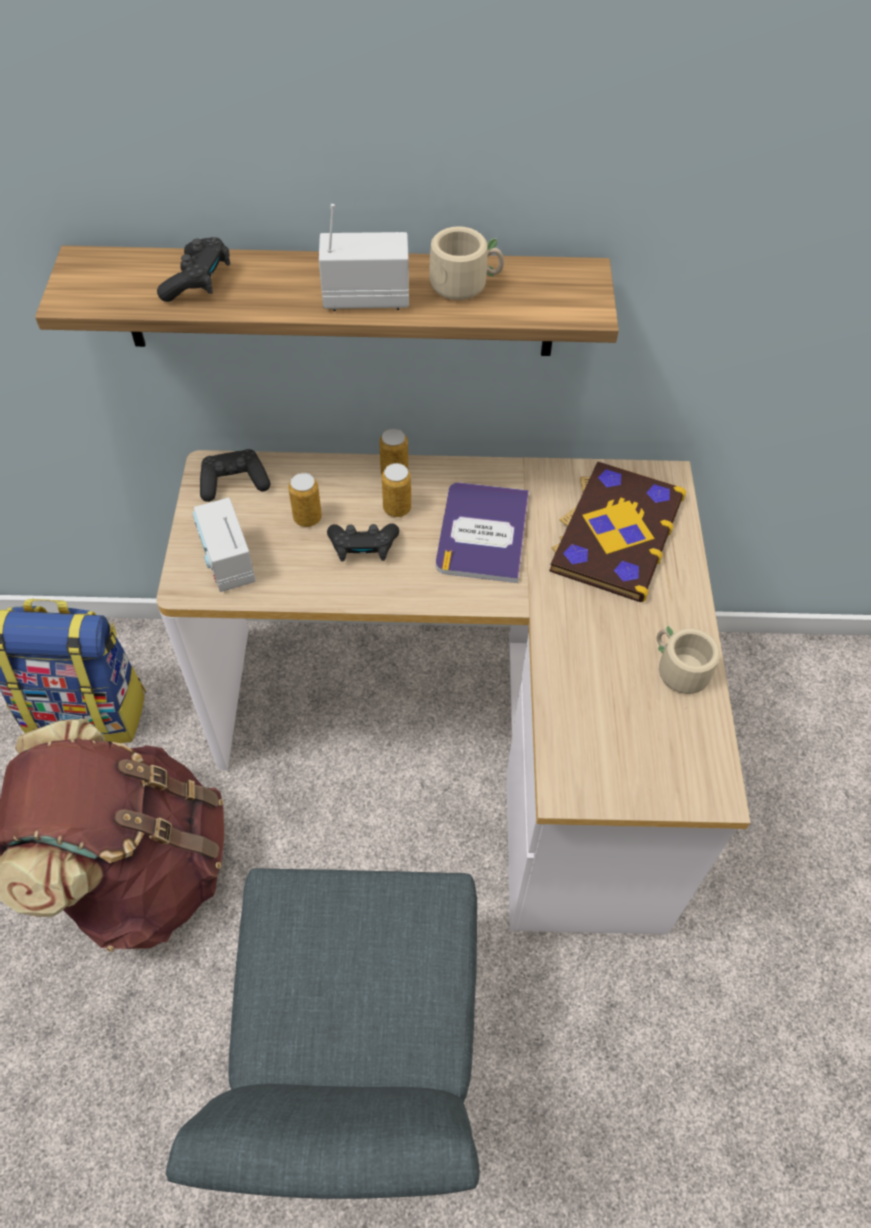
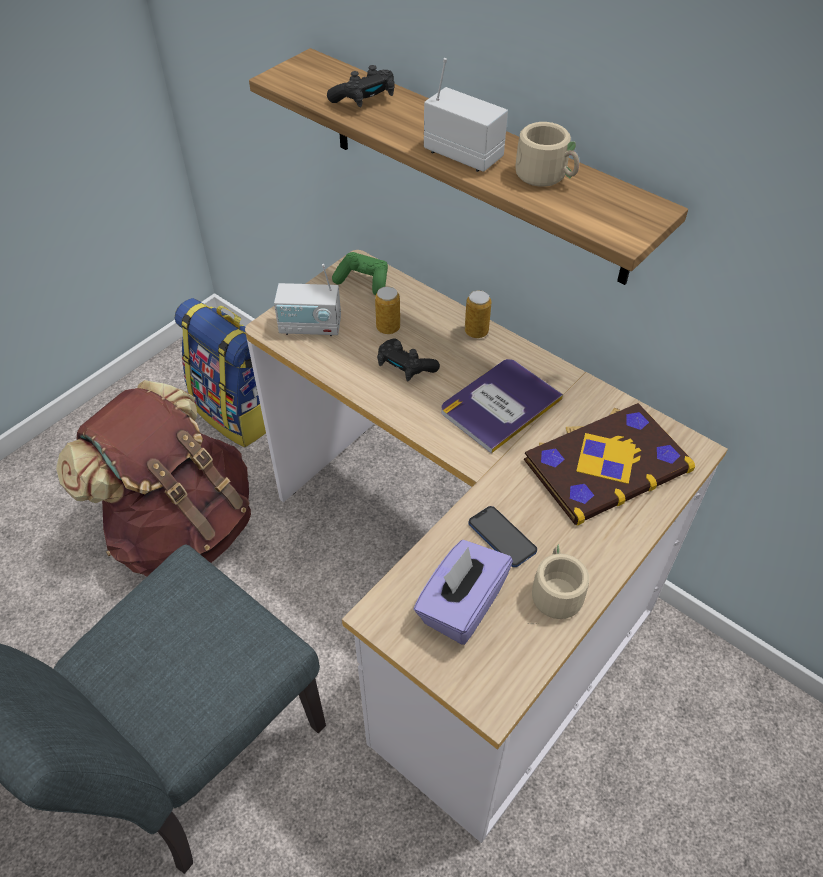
camera: 40 degrees right, 5 degrees down
(228, 562) = (310, 327): radio -> radio turned 105 degrees counterclockwise
(234, 483) = (363, 281): black game controller -> green game controller
(397, 508) = (455, 355): can -> none
(596, 652) = (502, 537): none -> phone
(620, 733) = (461, 605): none -> purple tissue box

